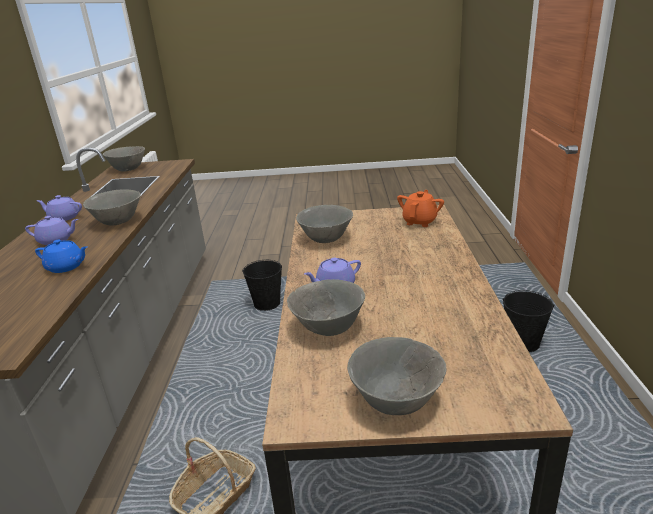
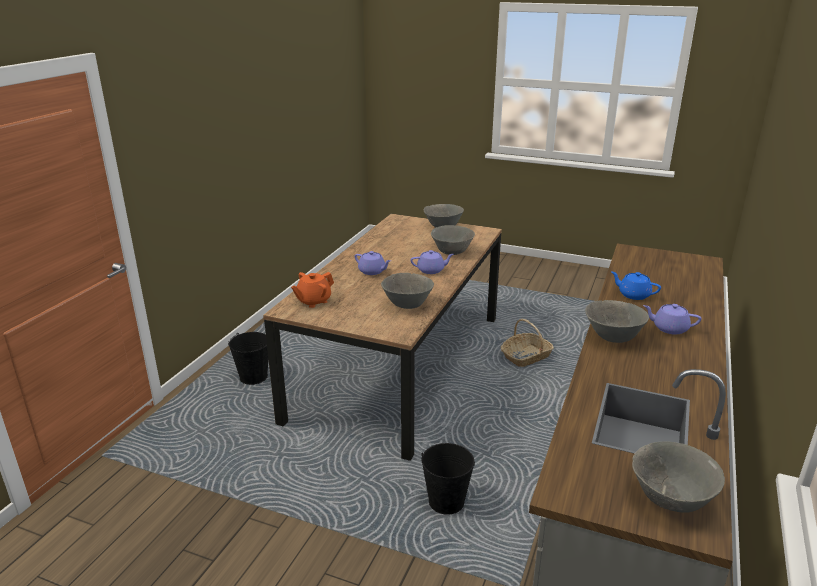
camera: 160 degrees left, 0 degrees up
(64, 218) = (692, 366): purple teapot -> purple teapot (372, 271)

